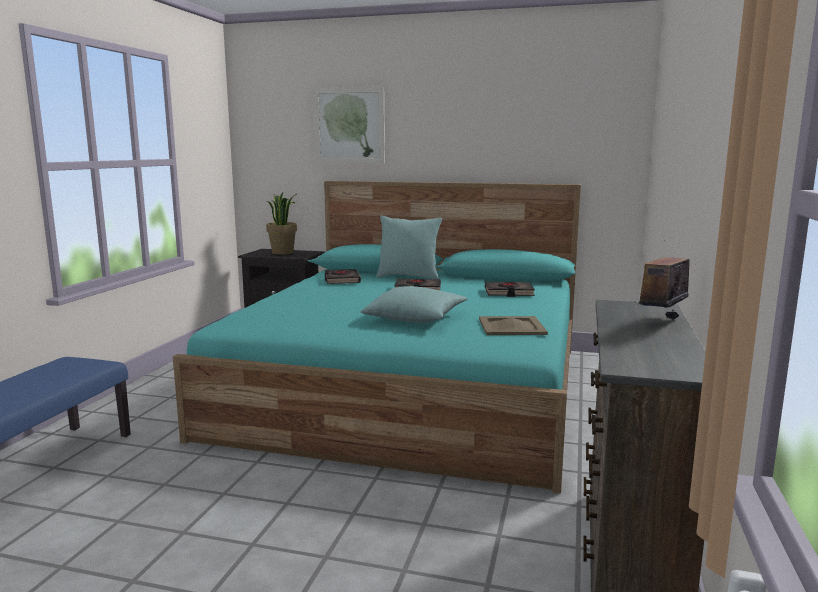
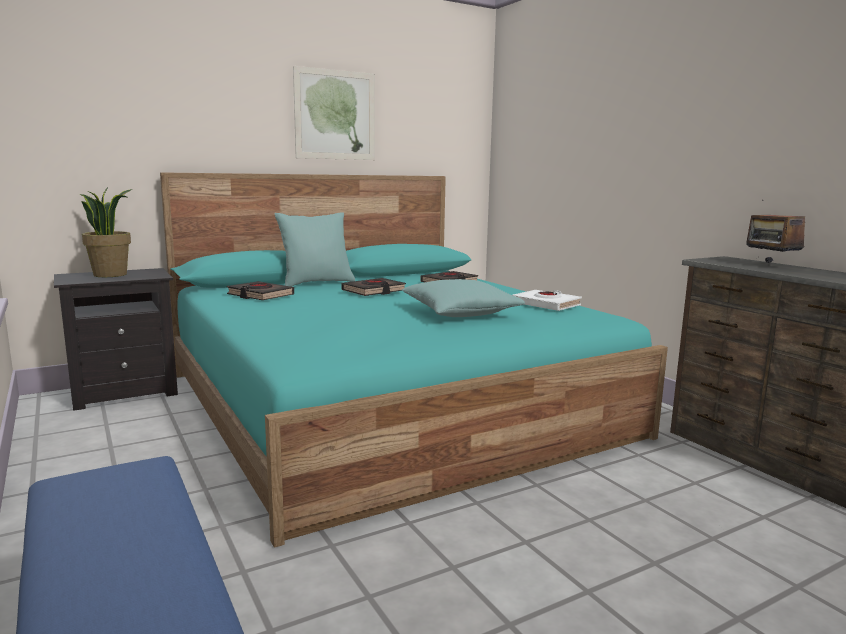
camera: 45 degrees left, 0 degrees up
(349, 125) = (188, 100): picture -> picture (335, 115)
(512, 326) = (546, 305): beige tray -> white book

